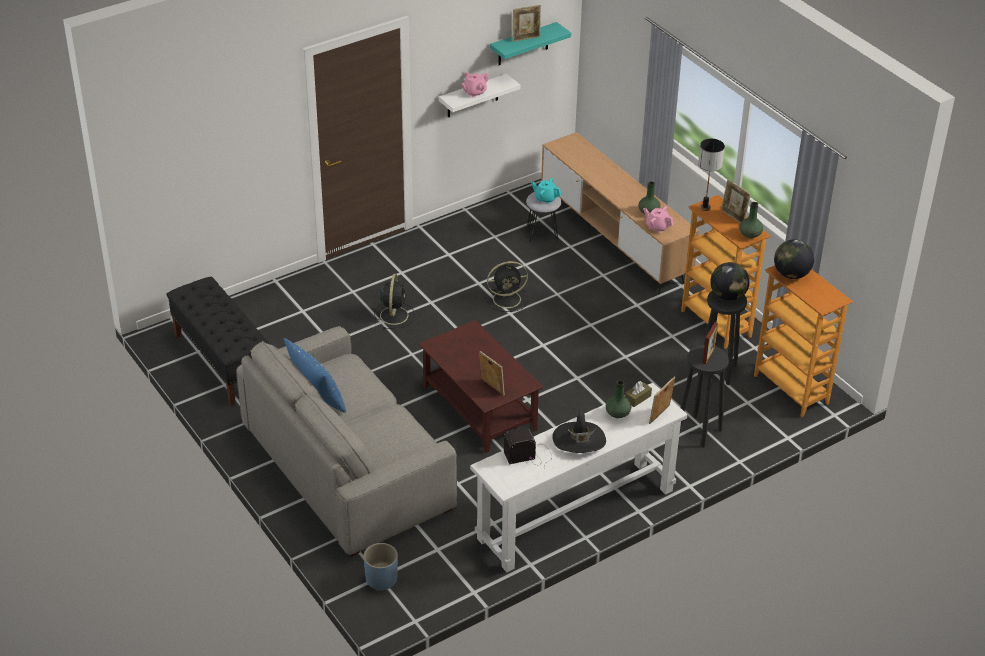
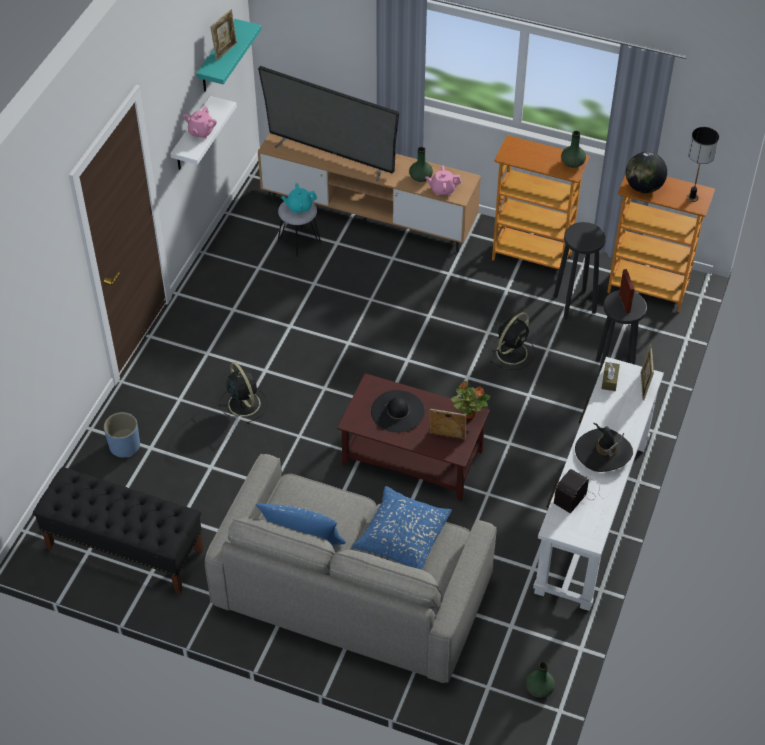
camera: 35 degrees left, 10 degrees up
(381, 579) = (492, 688): blue planter -> blue planter (124, 446)
(389, 429) = (402, 536): none -> blue pillow
(473, 354) = (398, 411): none -> black hat
(508, 299) = (332, 328): black fan -> black fan (512, 351)
(524, 381) = (468, 414): none -> potted plant
(595, 169) = (331, 155): none -> television
(618, 413) = (608, 405): green vase -> green vase (539, 688)
(705, 207) = (510, 154): table lamp -> table lamp (692, 198)
(728, 296) = (583, 233): globe -> none
(733, 217) = (542, 152): picture frame -> none

